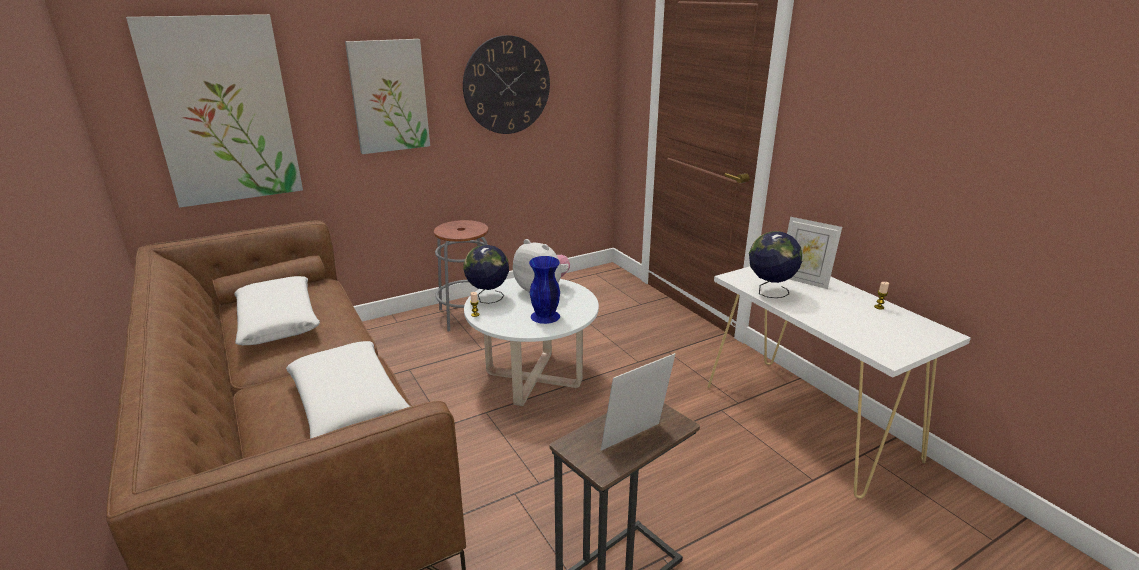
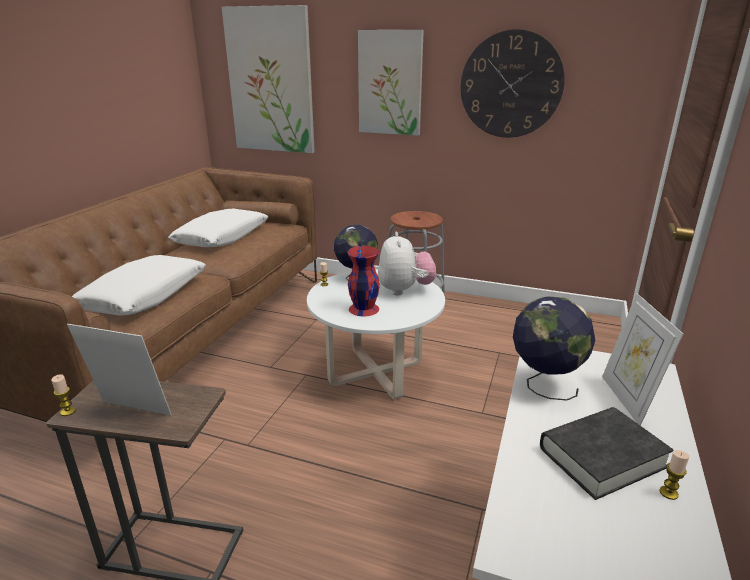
camera: 50 degrees right, 0 degrees up
(544, 316) = (363, 309): blue vase -> red vase
(597, 471) = (68, 411): none -> candle
(843, 308) = (601, 457): none -> black book

